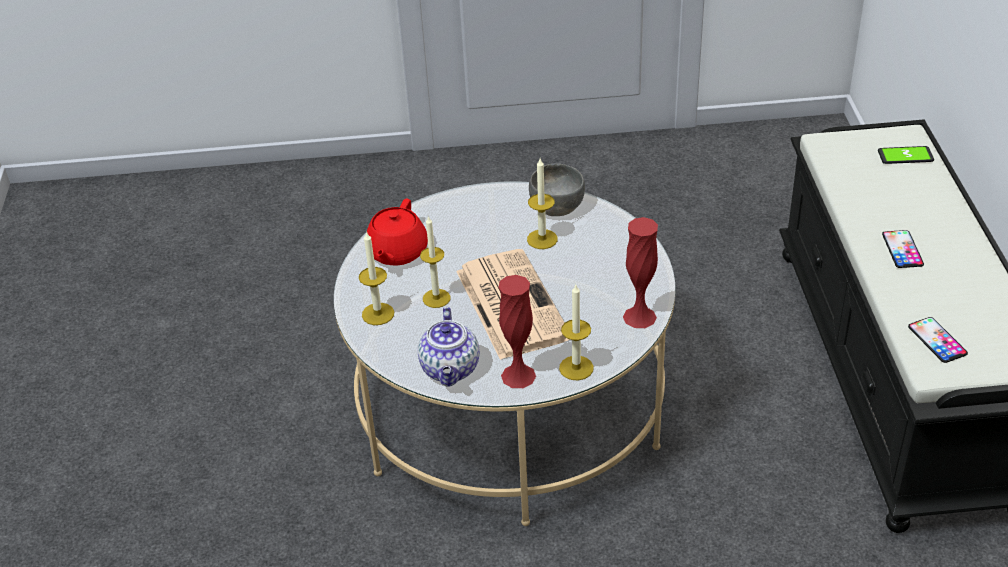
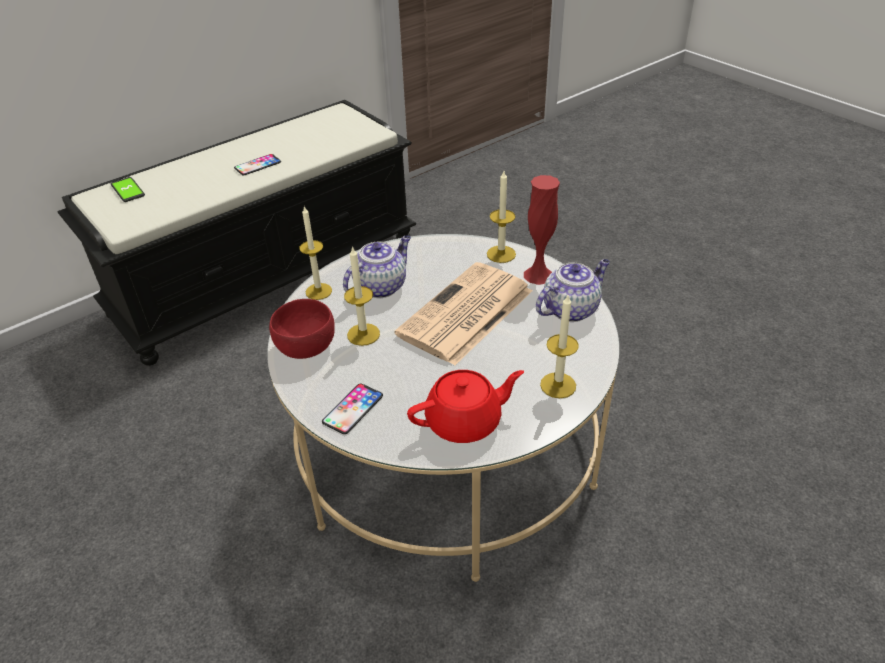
camera: 125 degrees left, 0 degrees up
(436, 298) = (501, 359): candle -> candle (318, 291)
(557, 206) = (305, 347): grey bowl -> red bowl
(599, 270) = (380, 286): none -> teapot
(639, 317) = (418, 248): red vase -> none
(937, 340) = (346, 136): phone -> phone (353, 409)

